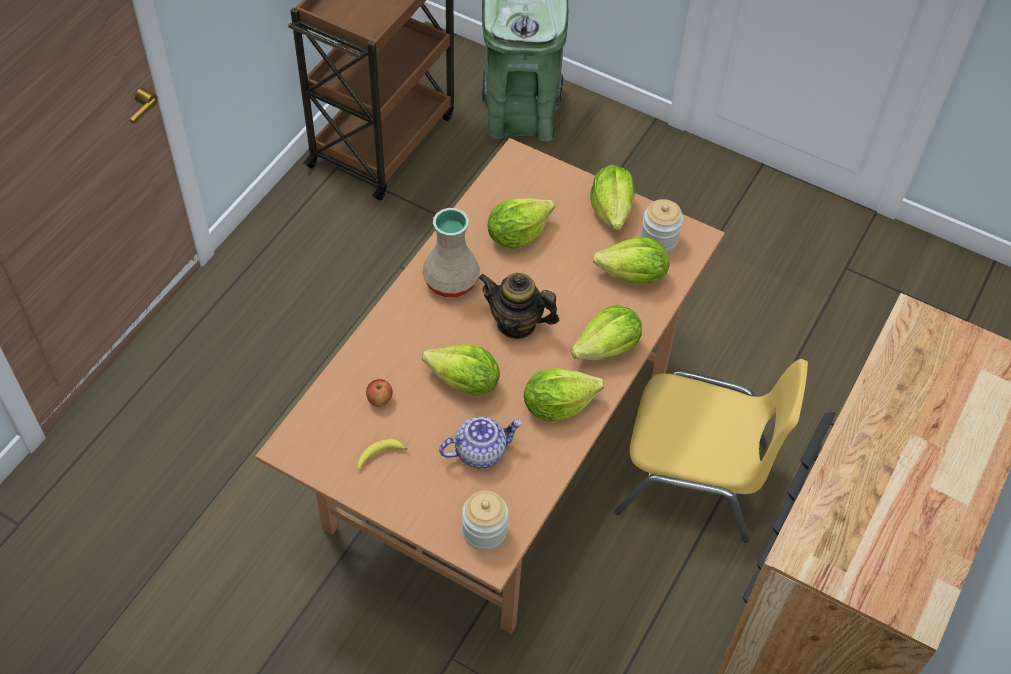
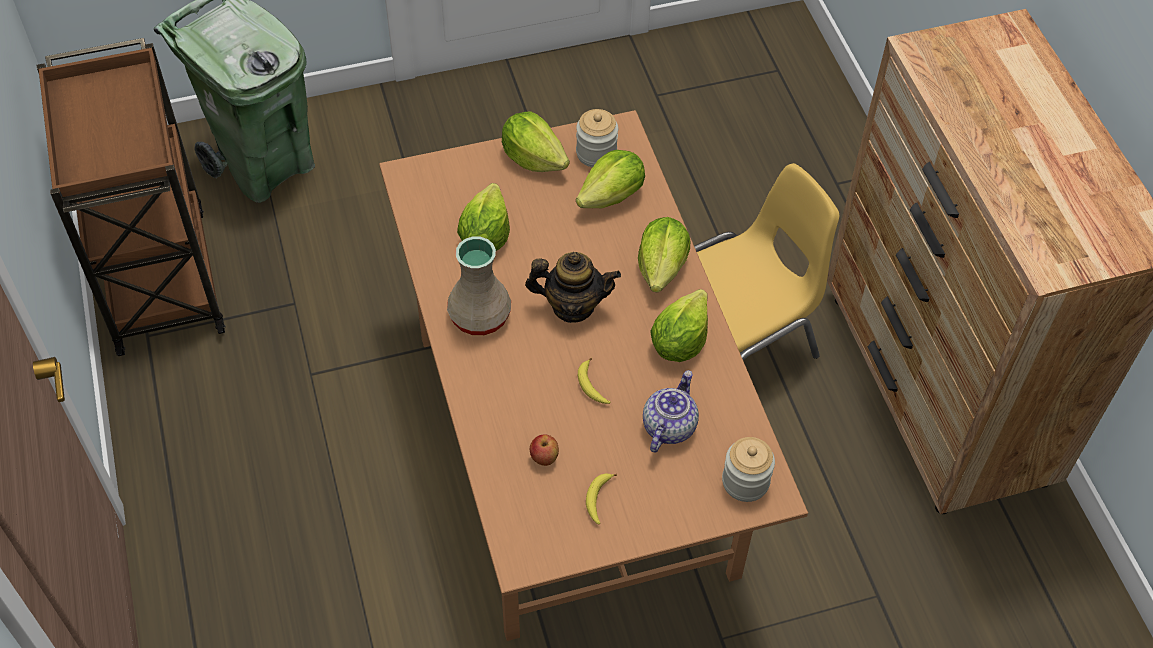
camera: 45 degrees left, 0 degrees up
(464, 383) = (592, 386): lettuce -> banana
(516, 323) = (572, 306): teapot -> teapot turned 150 degrees counterclockwise

